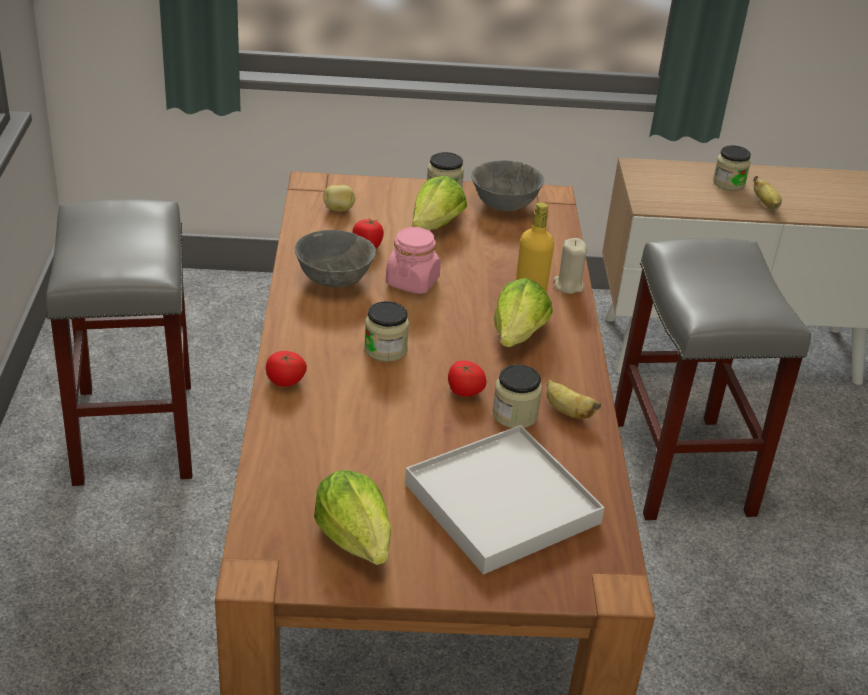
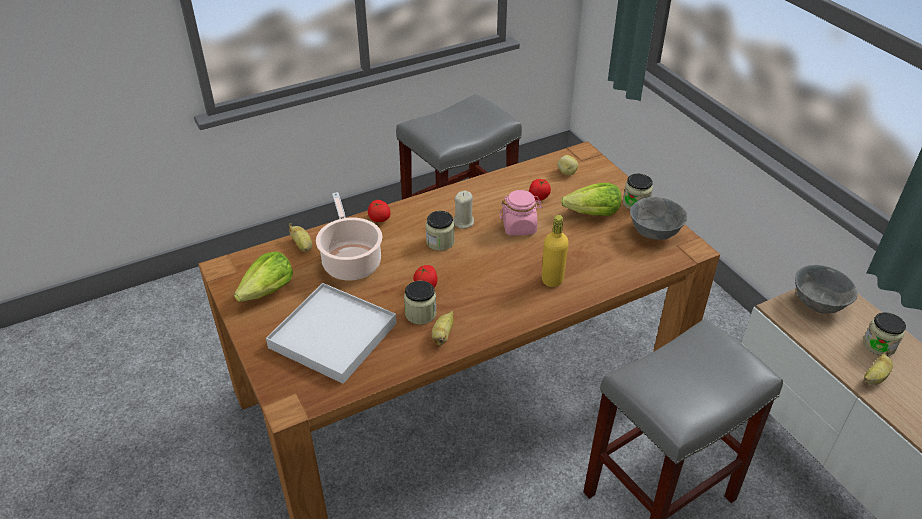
camera: 65 degrees right, 5 degrees up
(278, 472) = (302, 246): none -> banana
(334, 279) = (491, 198): grey bowl -> grey bowl (819, 303)
(357, 437) = (351, 261): none -> cooking pot
(518, 335) = (505, 288): lettuce -> none
(568, 285) = (586, 292): beige candle -> beige candle (463, 222)

